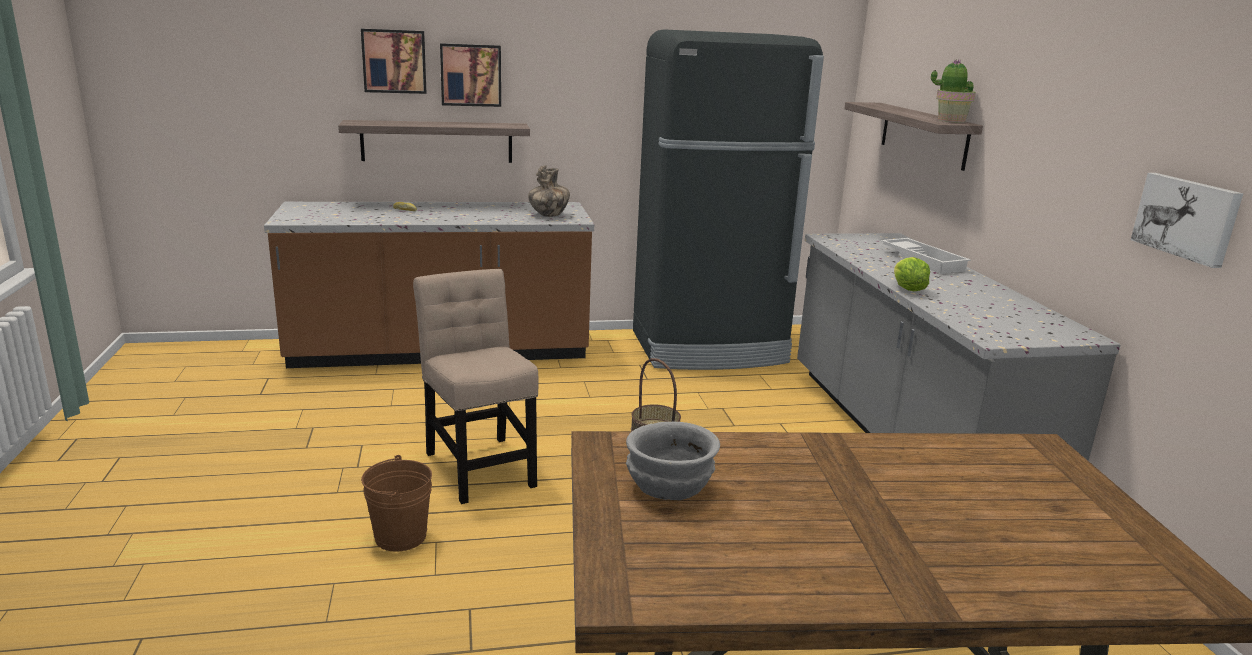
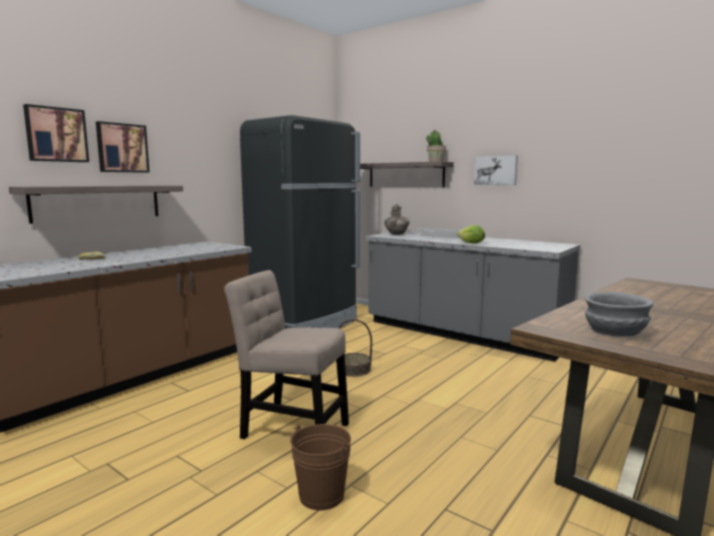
camera: 40 degrees left, 10 degrees down
(549, 215) = (210, 247): vase -> vase (396, 234)
(1187, 218) = (604, 178): picture -> picture (496, 170)

